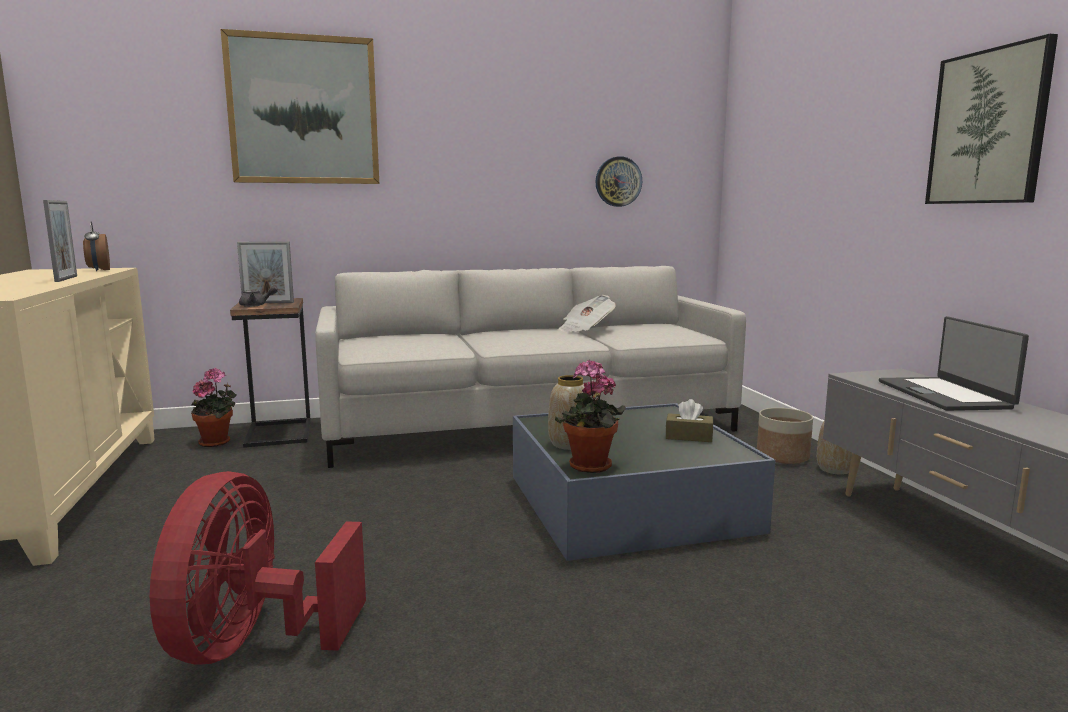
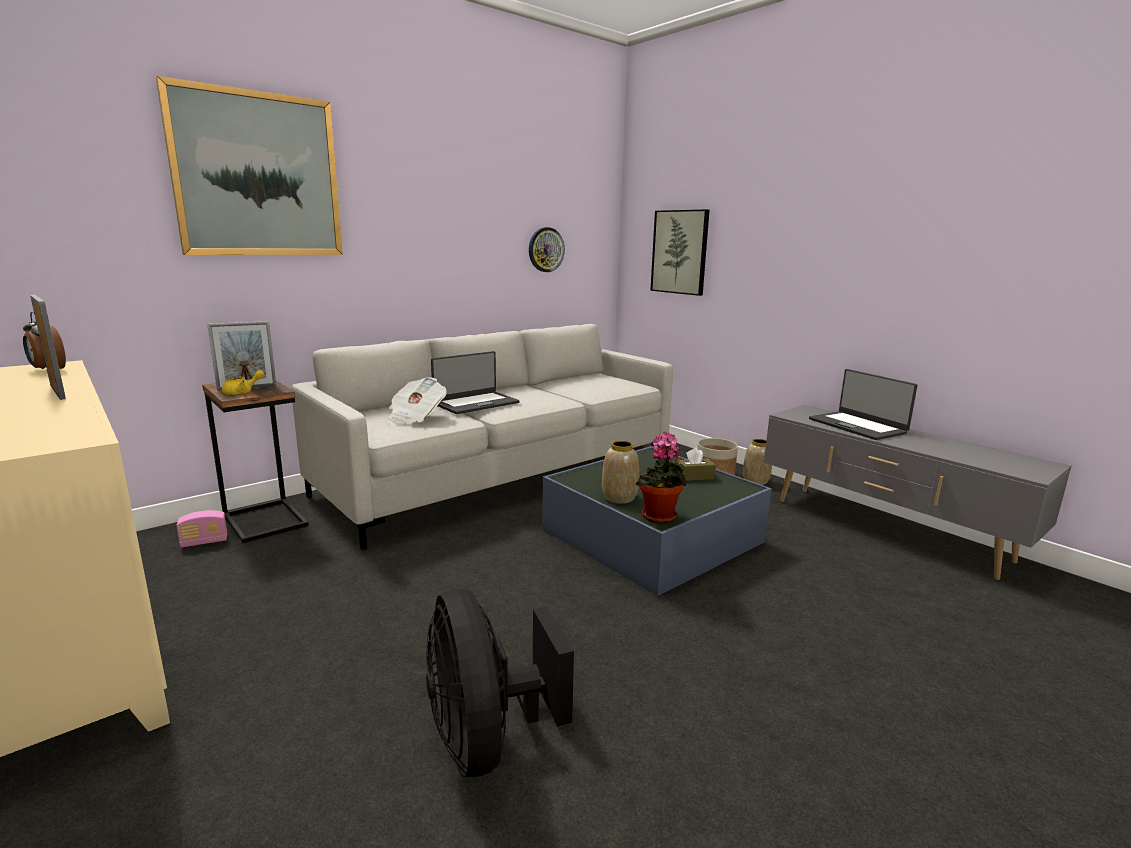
camera: 25 degrees left, 5 degrees up
(217, 442) = (204, 542): potted plant -> radio
(254, 643) = (487, 739): red fan -> black fan
(256, 305) = (242, 392): grey teapot -> yellow teapot
(486, 337) = (475, 403): none -> laptop
(585, 329) = (543, 385): newspaper -> newspaper (415, 417)
(988, 127) = (875, 235): picture -> picture (680, 252)

